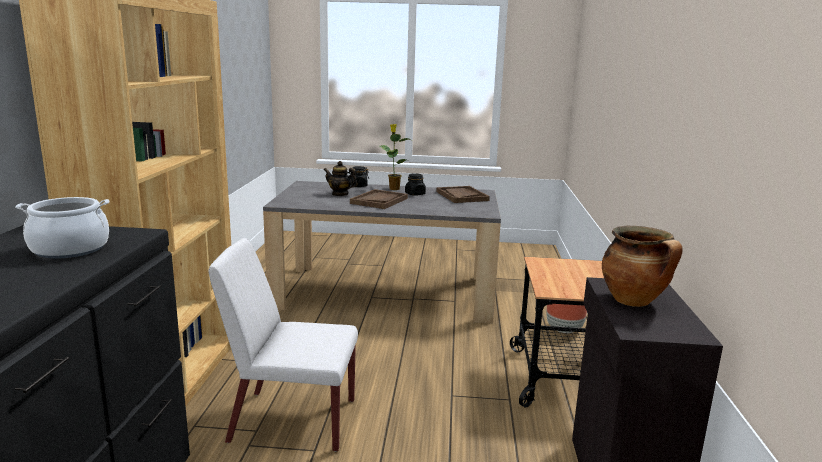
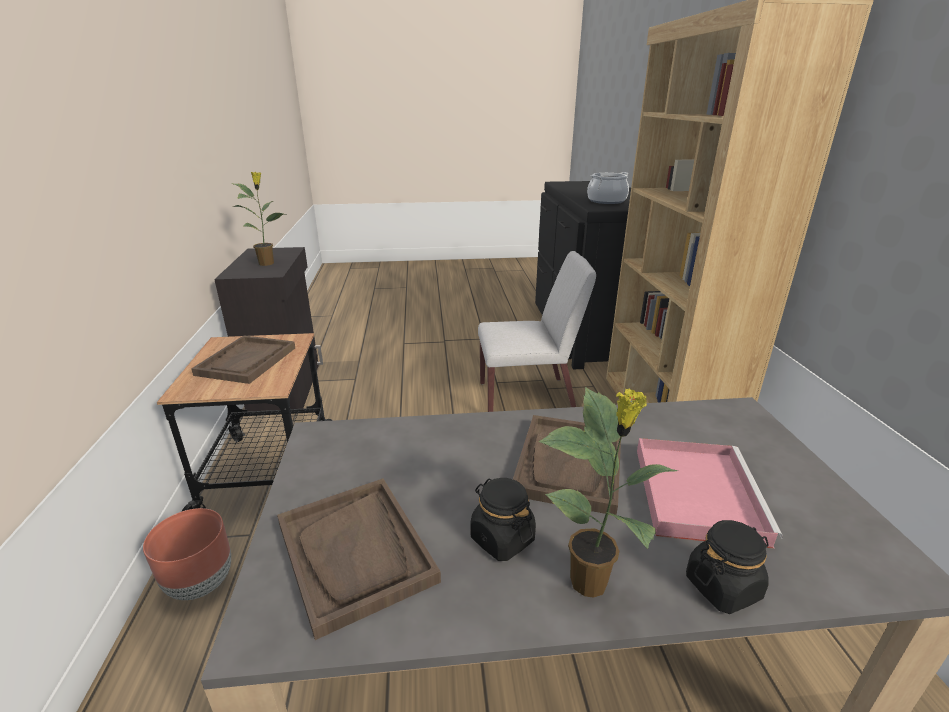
camera: 170 degrees right, 10 degrees up
(340, 194) = (695, 491): teapot -> pink tray
(575, 277) = (247, 361): none -> brown tray
(634, 301) = (267, 263): cooking pot -> potted plant

